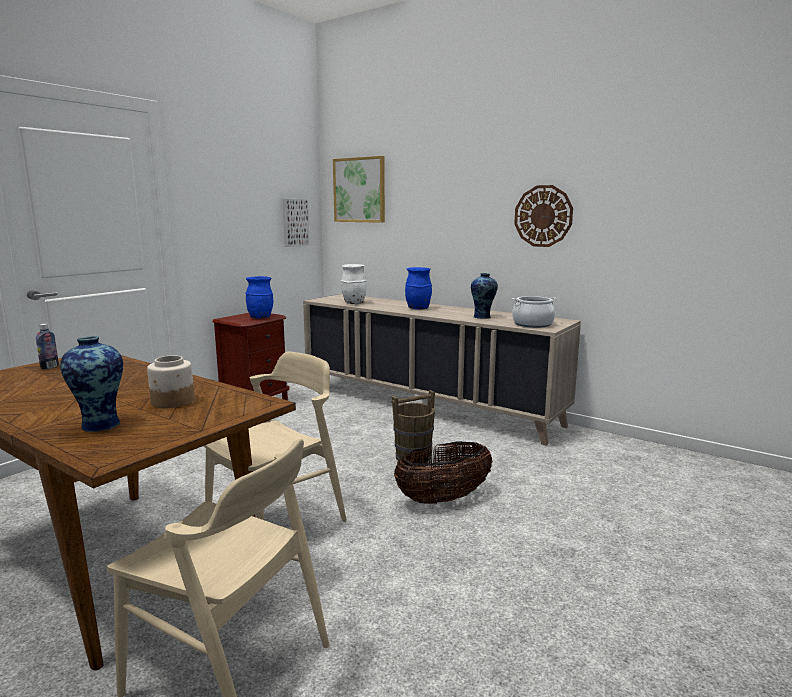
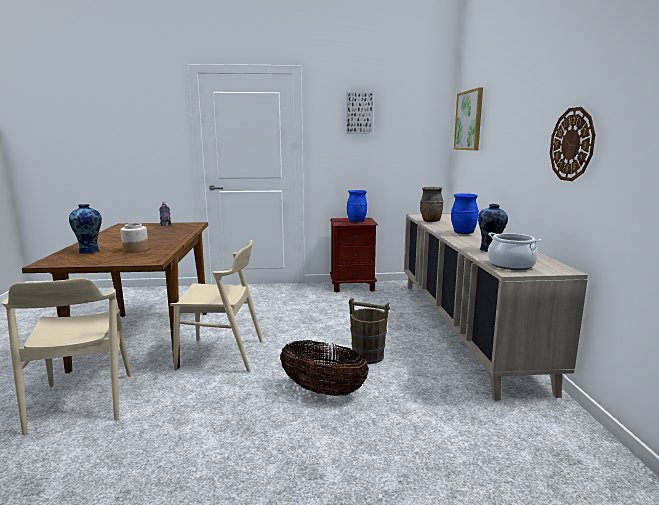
camera: 50 degrees right, 0 degrees up
(294, 222) = (419, 149): picture -> picture (359, 113)
(354, 303) = (430, 221): white vase -> brown vase

